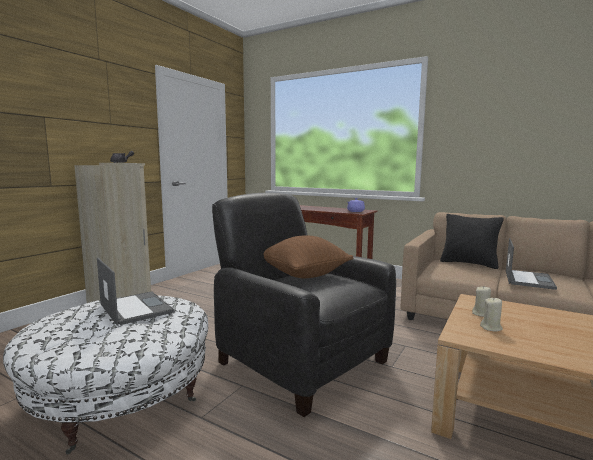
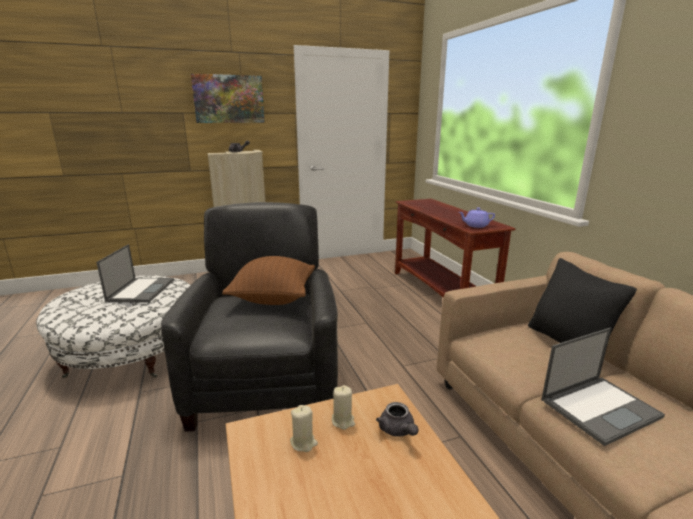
camera: 40 degrees right, 10 degrees up
(97, 107) = (229, 99): none -> picture
(507, 308) = (398, 431): none -> grey teapot

